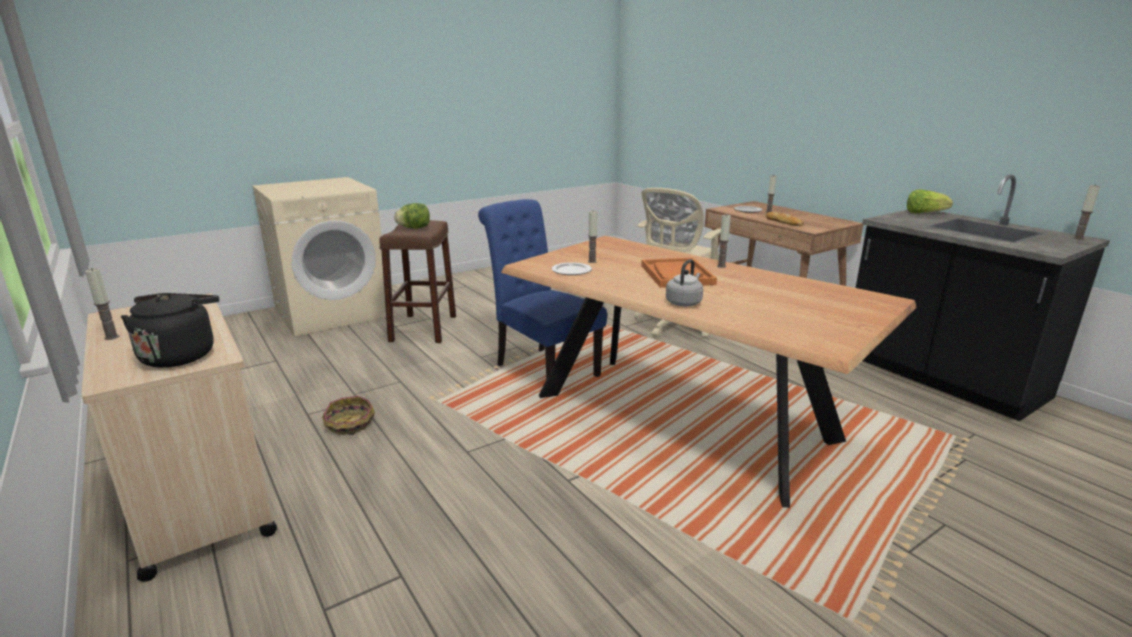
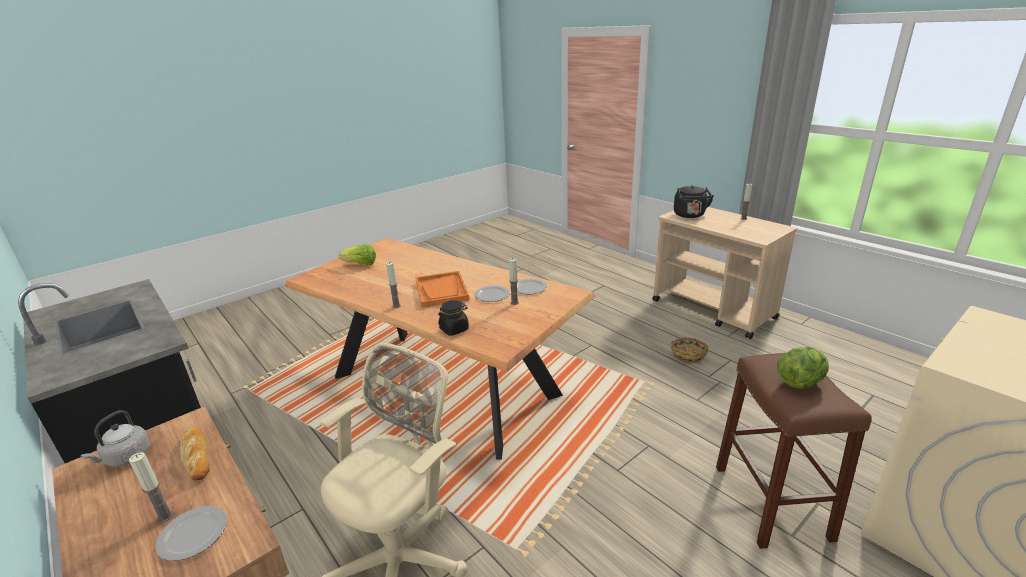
camera: 175 degrees right, 5 degrees up
(542, 368) = (573, 433): blue chair -> none
(616, 268) = (491, 295): none -> plate
(650, 250) = (454, 329): none -> black jar
(684, 302) = (447, 263): grey kettle -> grey kettle (126, 458)
(924, 213) = (69, 369): lettuce -> lettuce (360, 264)
(1078, 238) = (47, 312): candle -> none

